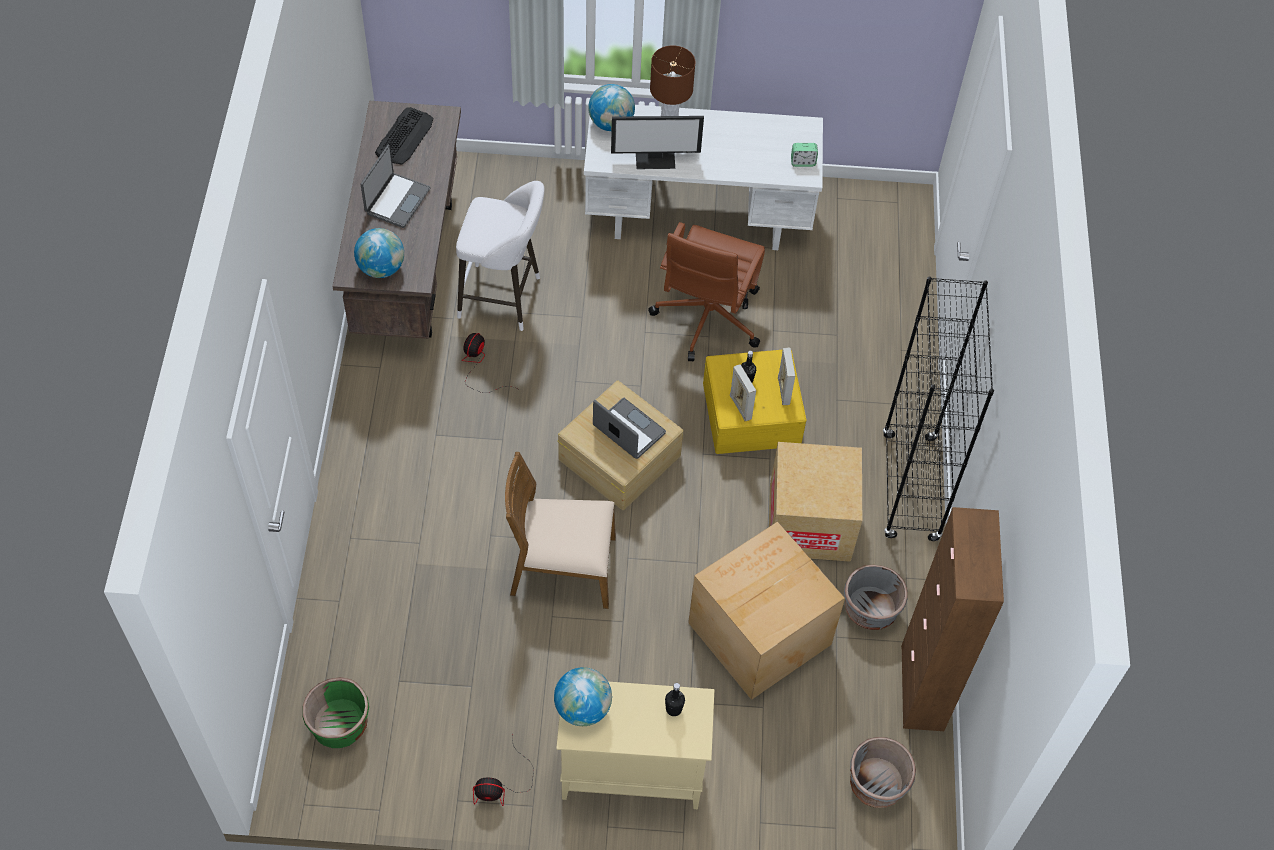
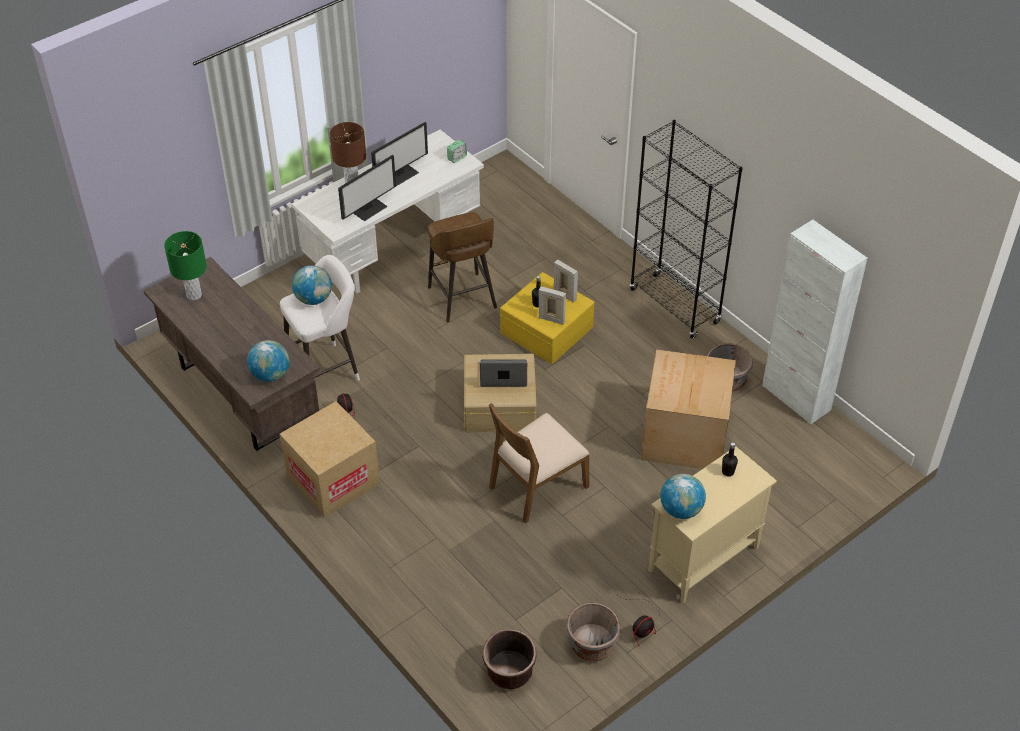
camera: 40 degrees left, 10 degrees down
(340, 725) = (509, 671): green planter -> brown planter
(396, 200) = (233, 332): laptop -> none
(405, 136) = (194, 295): keyboard -> green table lamp
(611, 123) = (319, 207): globe -> globe (313, 299)
(706, 319) = (463, 299): brown office chair -> brown stool
(727, 142) = (401, 174): none -> monitor
(809, 522) = (643, 361): cardboard box -> cardboard box (333, 480)
(876, 784) = (829, 461): grey planter -> grey planter (591, 644)
(922, 688) = (796, 398): brown cabinet -> white cabinet

